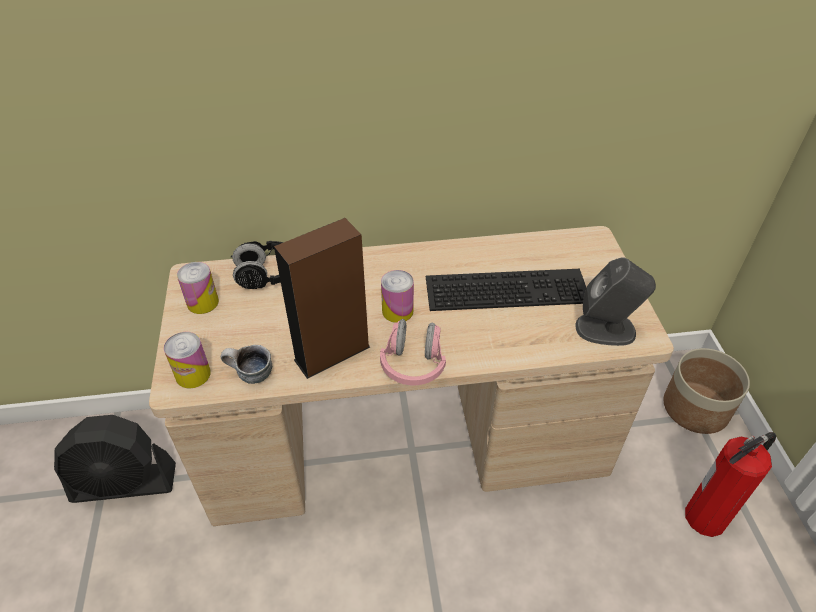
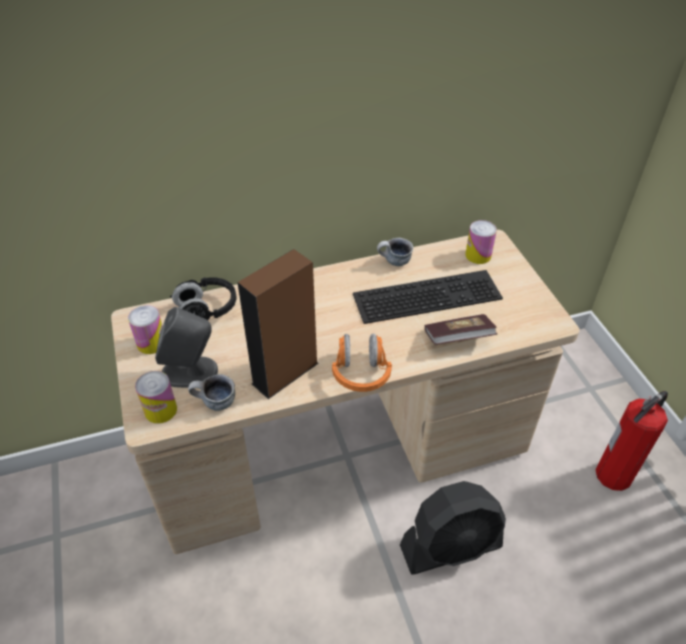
camera: 10 degrees left, 0 degrees up
(124, 483) = (78, 529): black fan -> black fan (451, 547)
(397, 311) = (335, 327): can -> can (478, 255)
(413, 364) = (361, 373): pink headphones -> orange headphones
(478, 249) = (394, 263): none -> mug
(530, 341) = (458, 339): none -> book
(606, 329) = (520, 320): grey speaker -> grey speaker (190, 372)
(696, 408) = (589, 382): planter -> none

